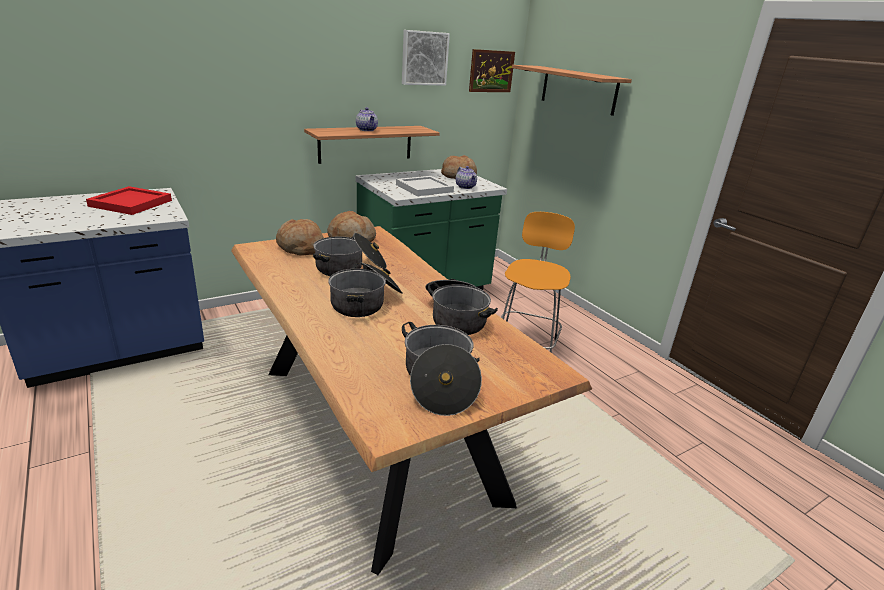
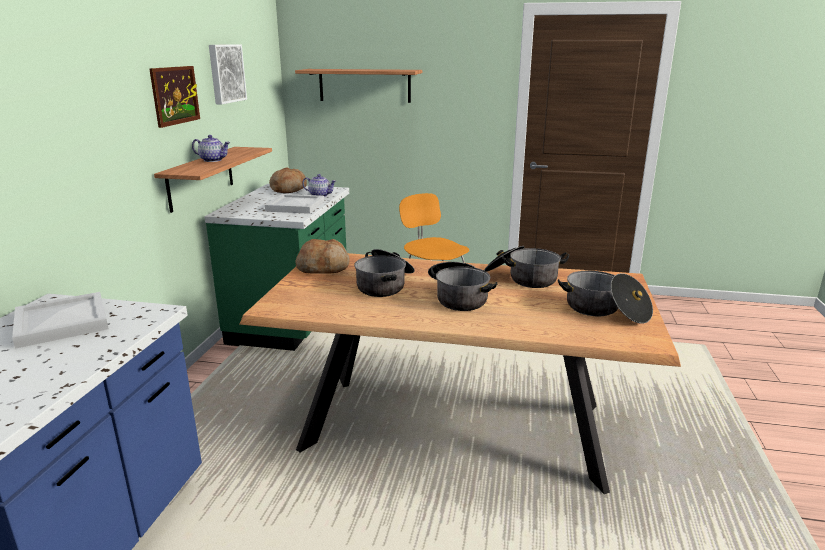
camera: 45 degrees left, 5 degrees down
(129, 203) = (60, 323): red tray -> white tray
(301, 248) = (307, 290): bread -> none
(491, 71) = (267, 79): picture -> picture (175, 95)

